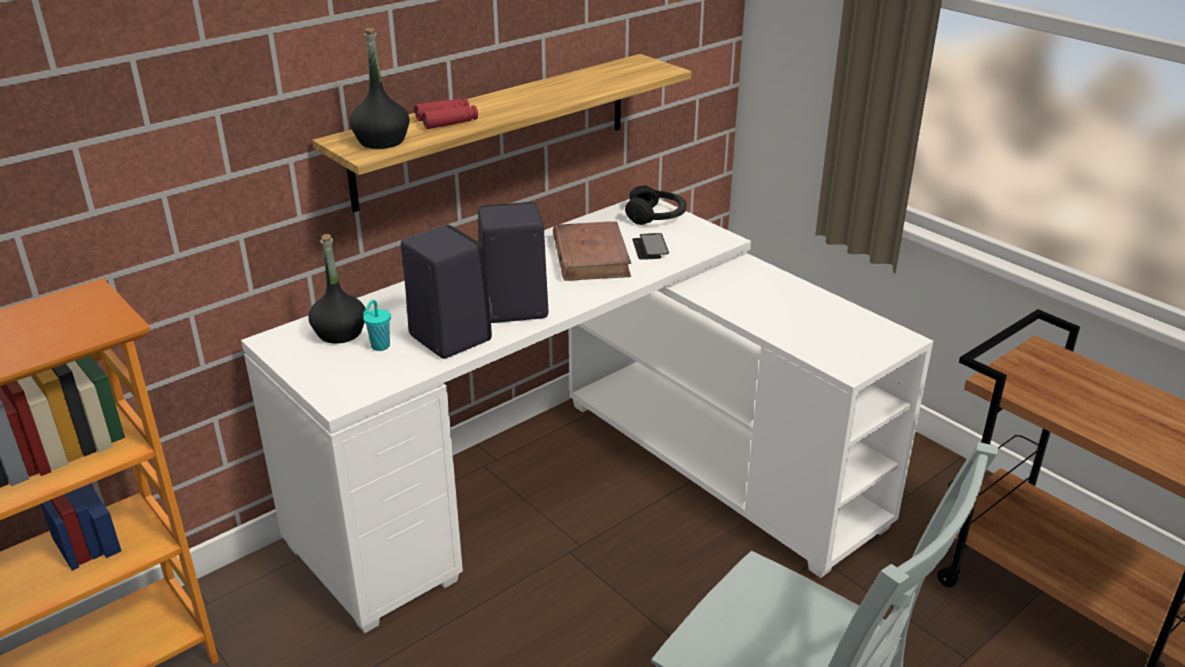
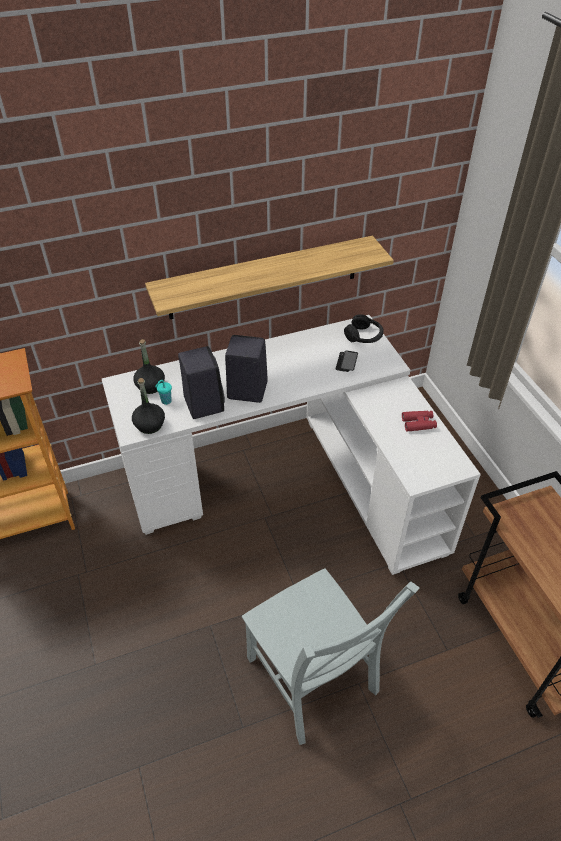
camera: 20 degrees right, 15 degrees up
(382, 141) = (179, 292): black bottle -> black bottle (150, 425)
(447, 120) = (223, 281): red binoculars -> red binoculars (418, 423)
(590, 256) = (309, 360): brown book -> none

